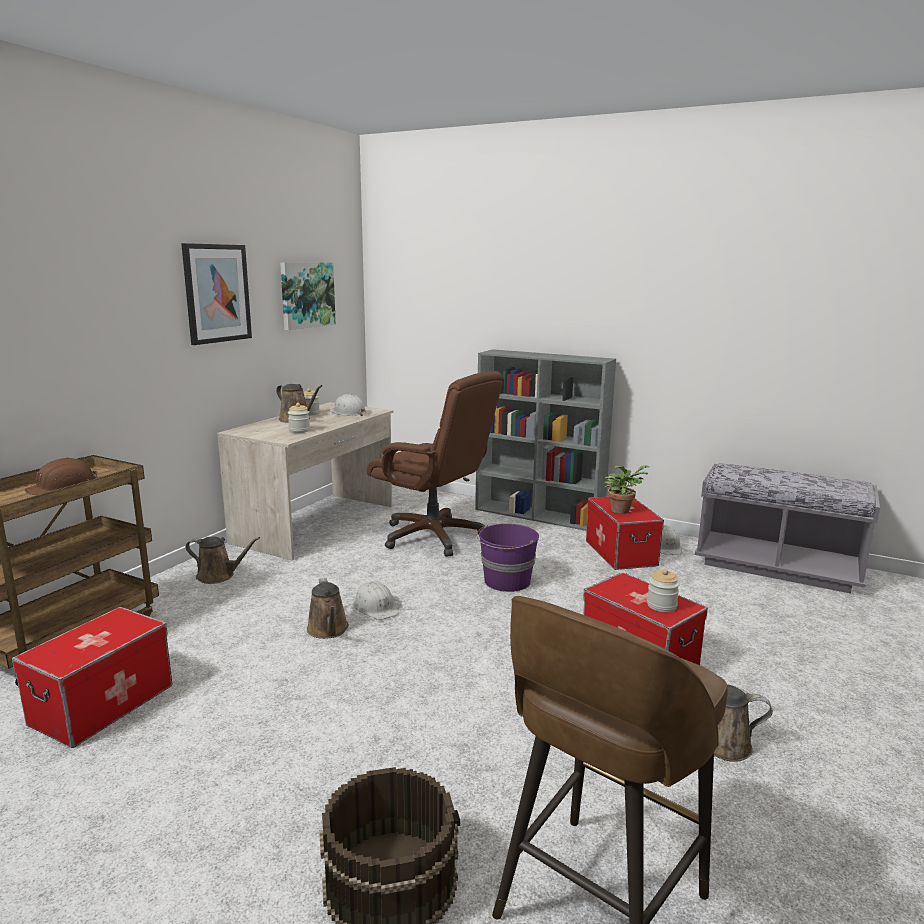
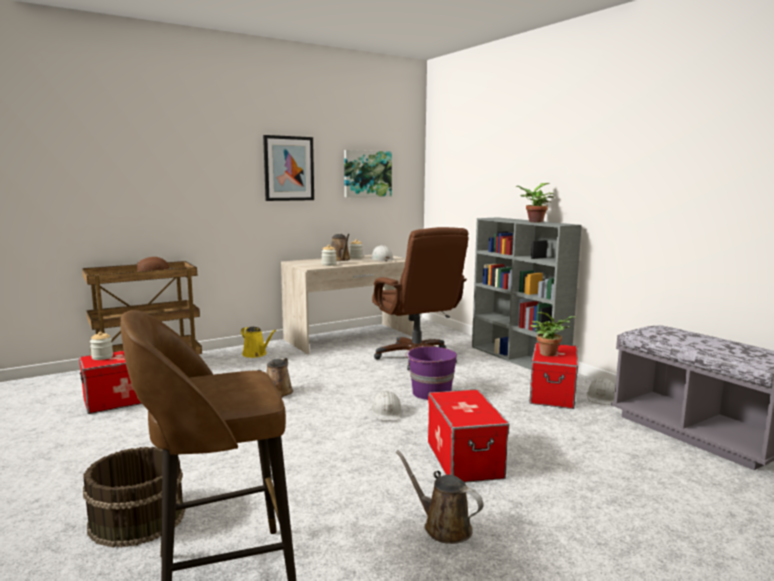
camera: 30 degrees right, 5 degrees down
(219, 576) = (256, 354): brown watering can -> yellow watering can
(376, 607) = (321, 388): white hard hat -> white hard hat (387, 412)
(559, 356) = (534, 222): none -> potted plant
(661, 605) = (471, 414): jar -> jar (102, 357)

